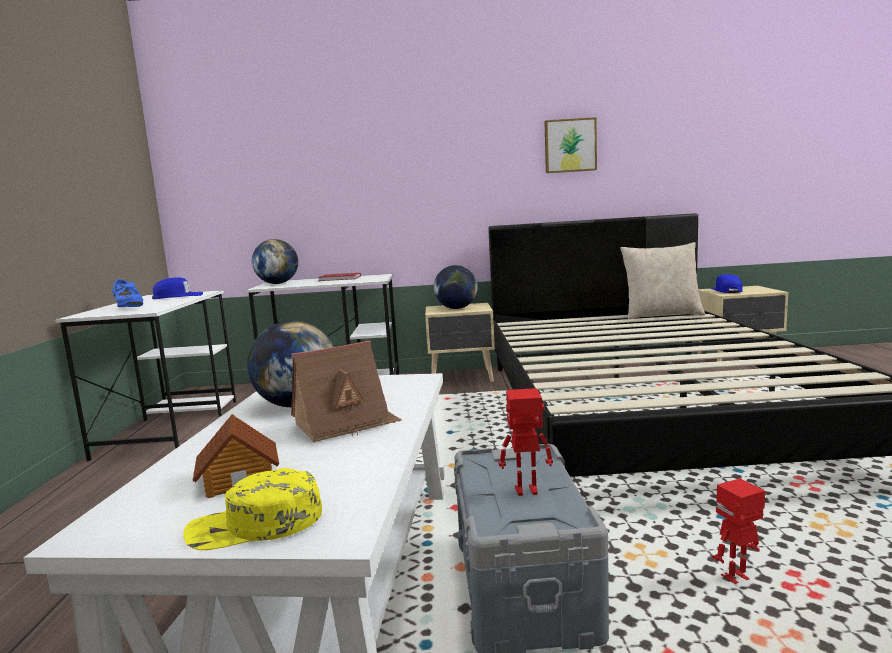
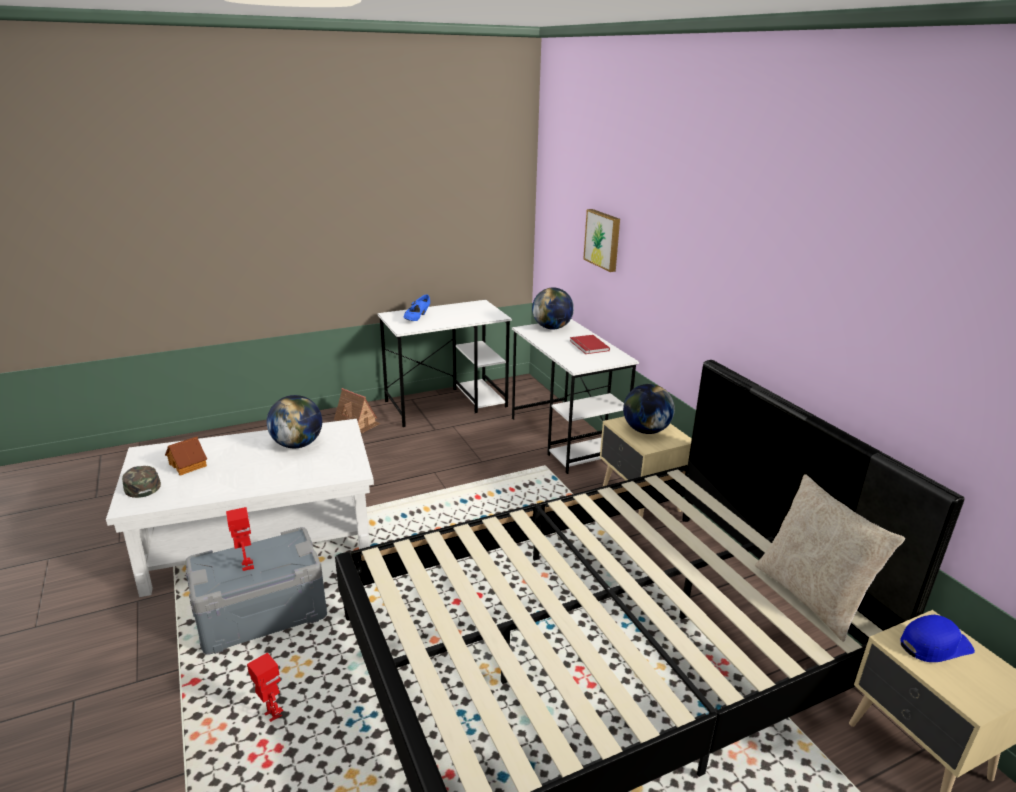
camera: 65 degrees right, 15 degrees up
(178, 296) = (472, 315): blue cap -> none
(255, 525) = (140, 484): yellow cap -> green cap
(345, 423) = (262, 470): toy house -> toy house (357, 422)
(570, 146) = (825, 300): picture -> picture (603, 239)

